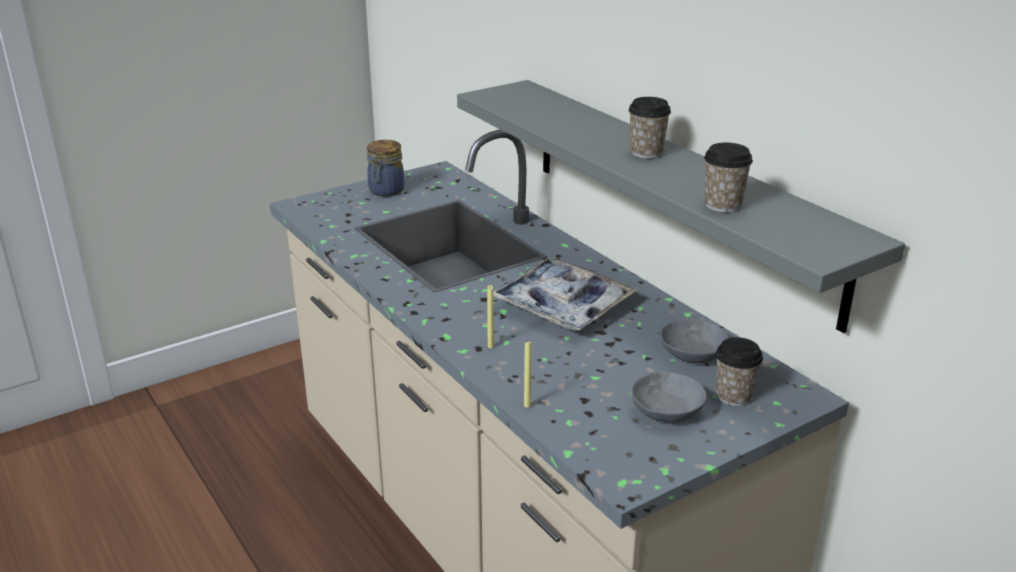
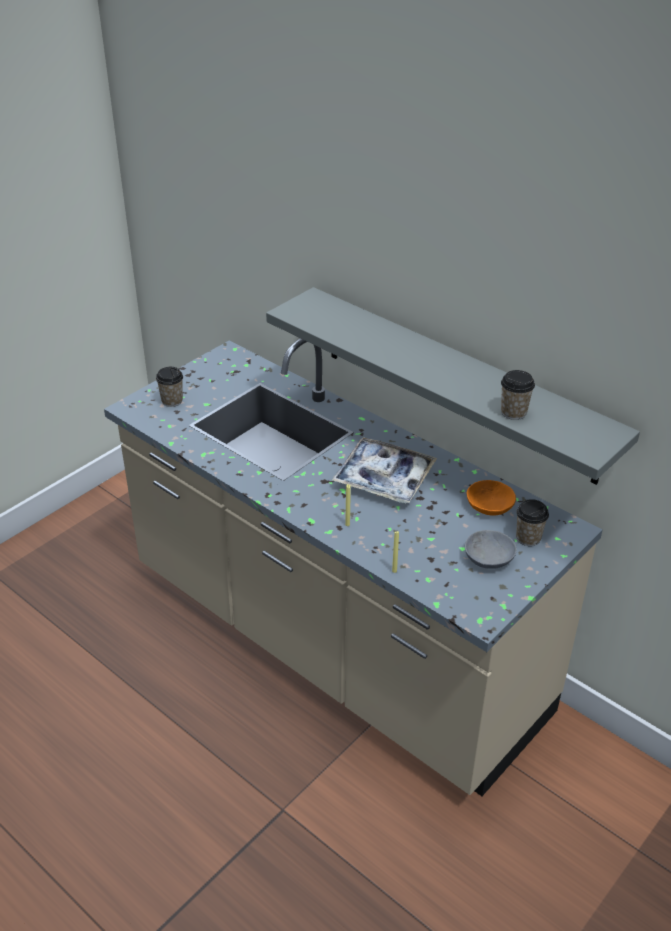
camera: 15 degrees left, 10 degrees up
(385, 191) = (195, 382): jar -> none
(646, 153) = (440, 364): cup -> cup (172, 401)
(690, 354) = (488, 507): grey bowl -> orange bowl

